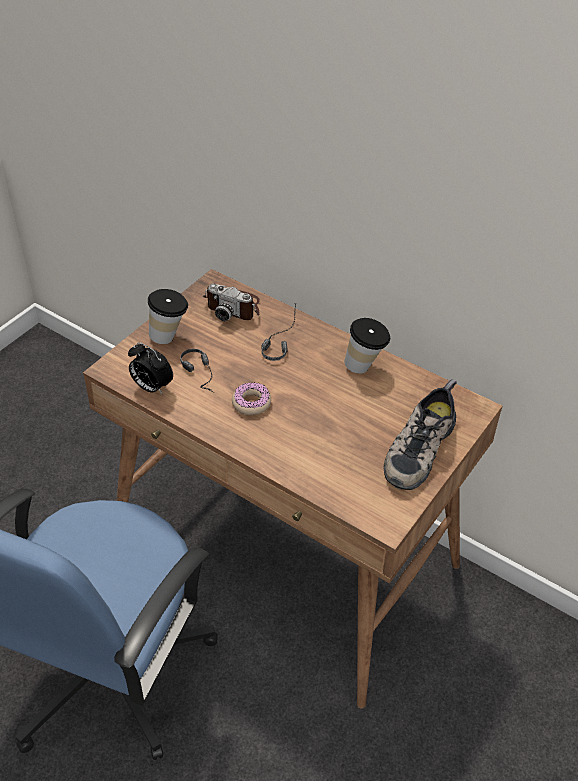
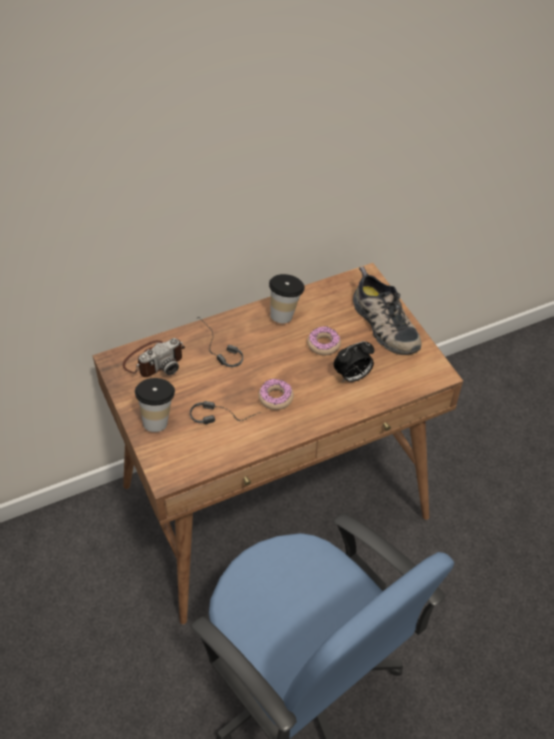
camera: 60 degrees left, 5 degrees up
(151, 387) = (211, 455): alarm clock -> alarm clock (352, 376)
(348, 411) = (323, 344): none -> donut

